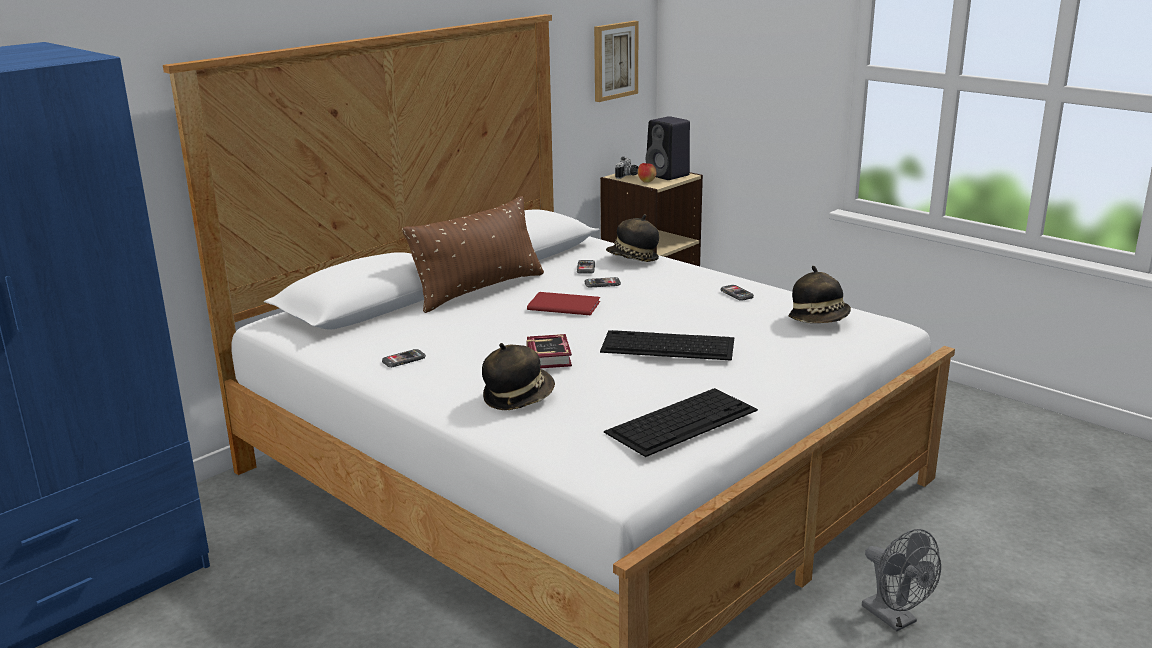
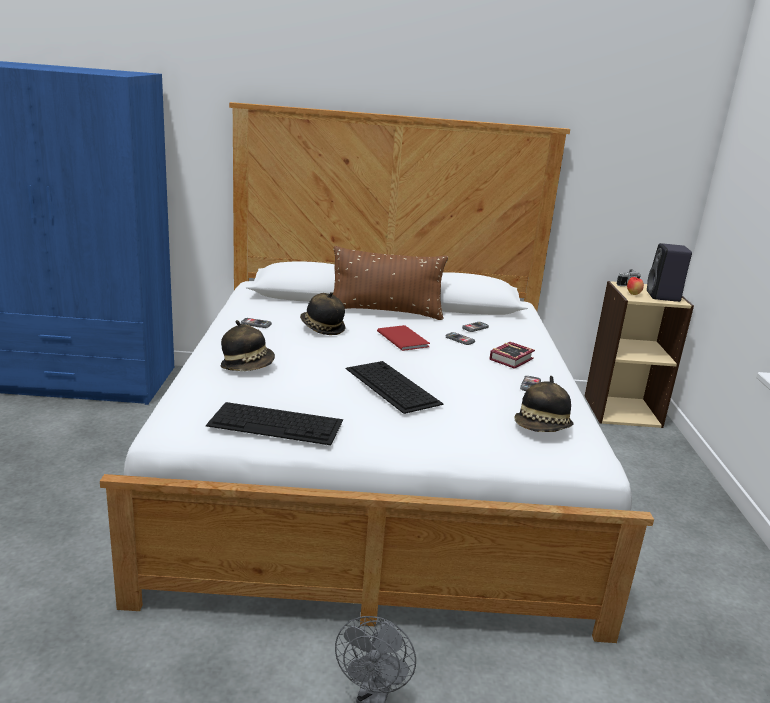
camera: 45 degrees right, 0 degrees up
(550, 356) = (316, 357): book -> book (513, 359)
(614, 60) = (648, 185): picture -> none
(633, 259) = (521, 337): hat -> hat (321, 328)

